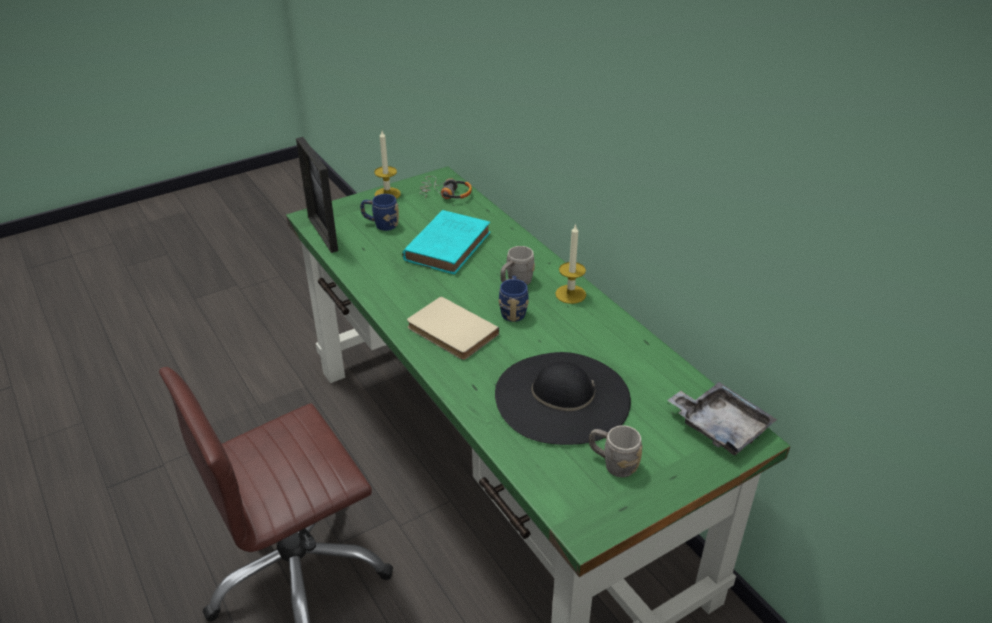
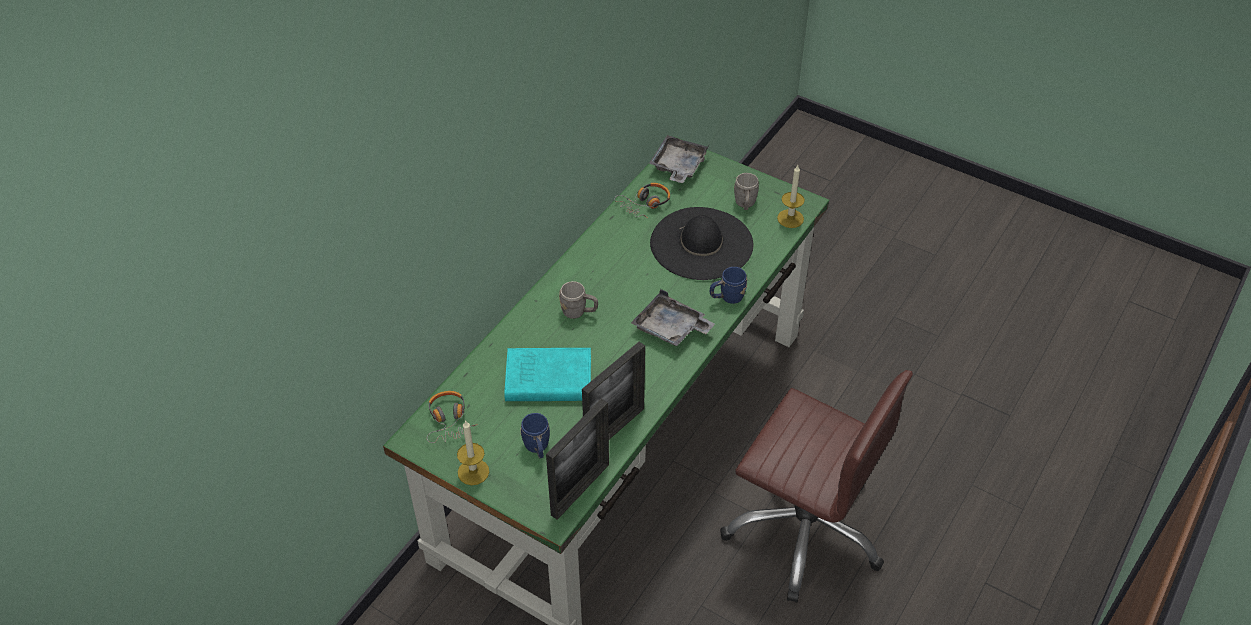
camera: 115 degrees left, 10 degrees up
(362, 265) = (614, 430): none -> picture frame
(450, 332) = (671, 329): beige book -> grey tray
(513, 310) = (619, 300): blue mug -> blue mug (727, 297)
(570, 294) = (575, 273): candle -> candle (790, 218)
(656, 374) = (645, 204): none -> headphones

